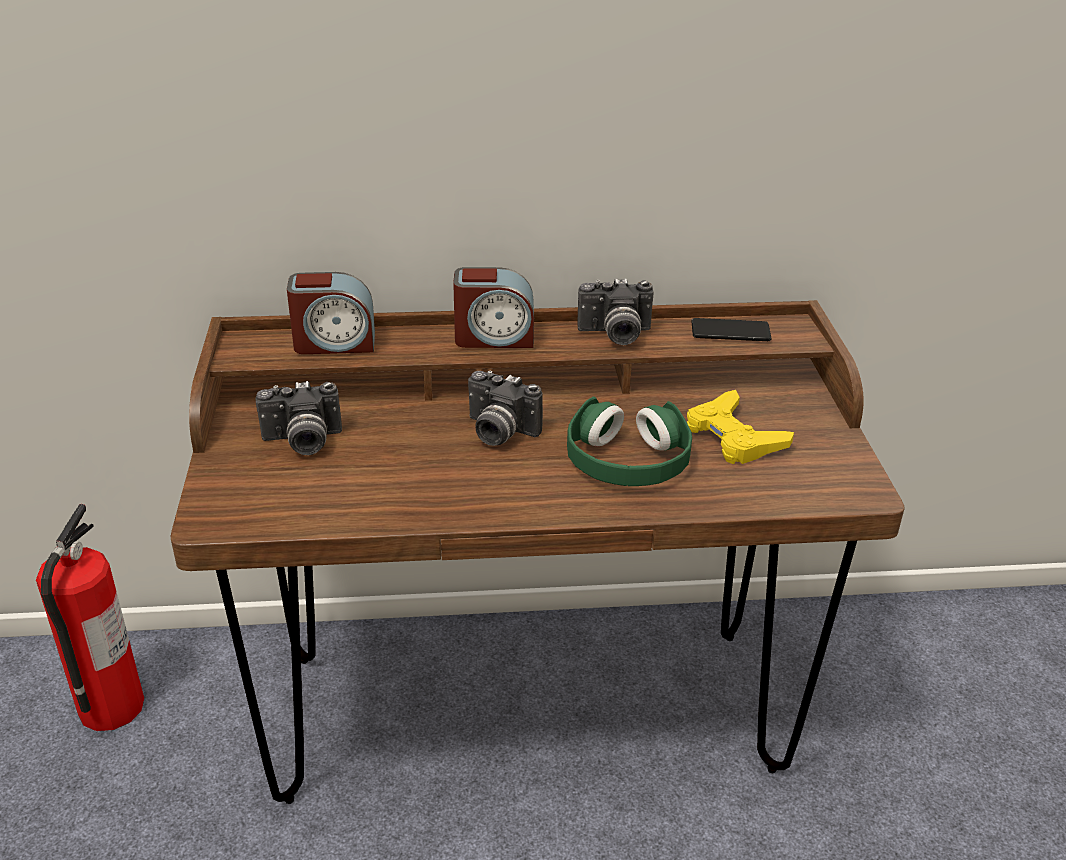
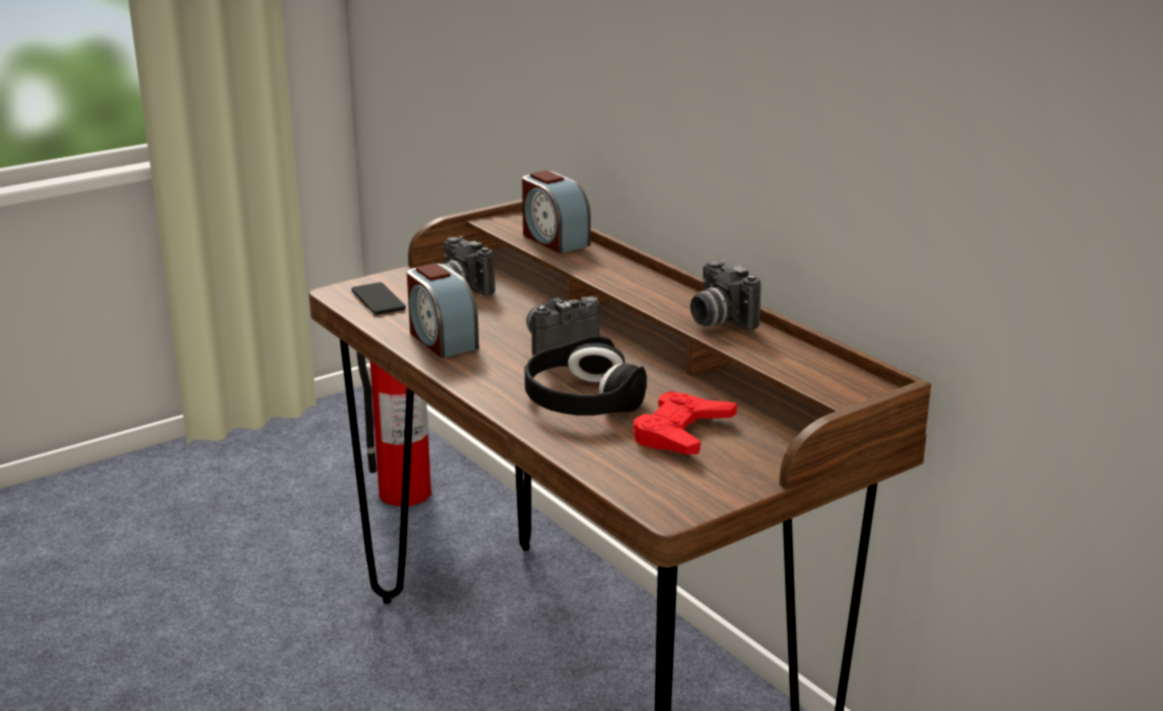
camera: 60 degrees right, 10 degrees down
(494, 337) = (642, 282): alarm clock -> alarm clock (441, 340)
(498, 432) = (557, 343): camera -> camera turned 60 degrees clockwise
(627, 460) = (582, 398): green headphones -> black headphones
(730, 331) = (805, 362): phone -> phone (378, 300)
(733, 436) = (681, 433): yellow game controller -> red game controller

